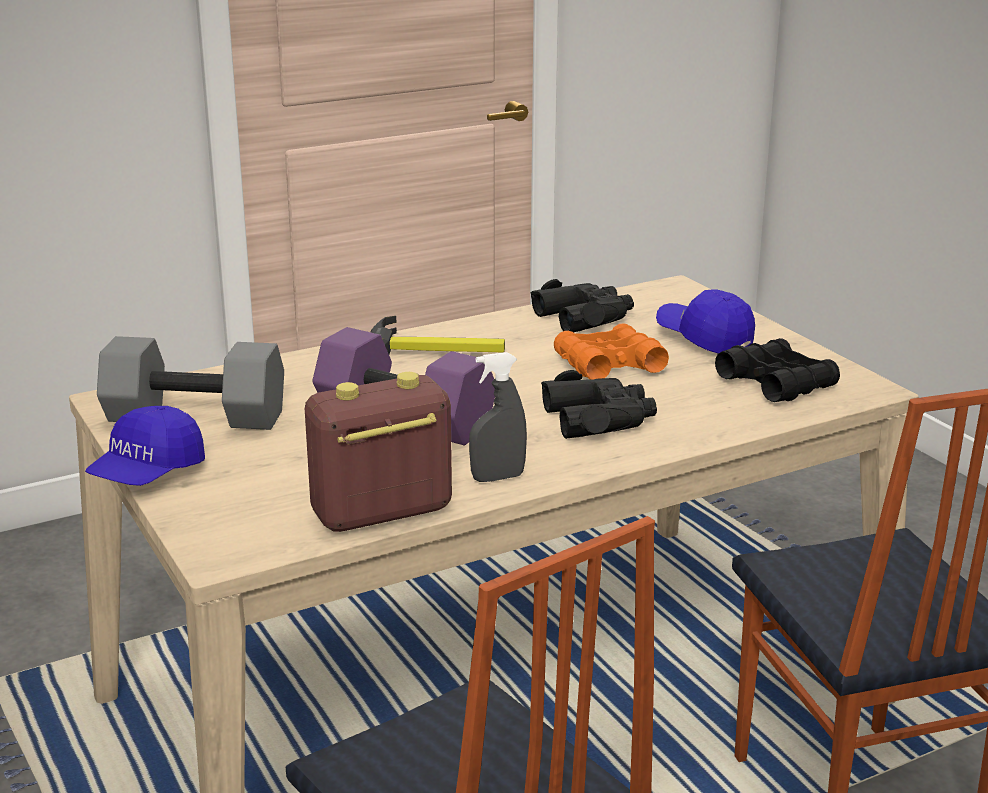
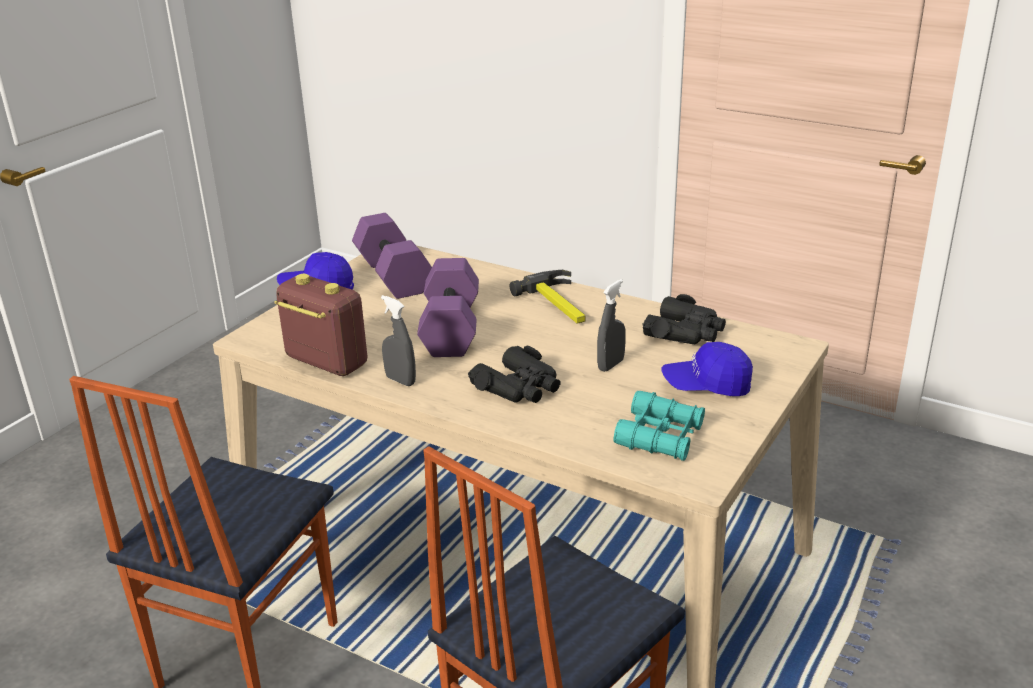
camera: 60 degrees right, 5 degrees up
(193, 418) = (391, 275): grey dumbbell -> purple dumbbell
(609, 365) = (611, 365): orange binoculars -> grey spray bottle
(704, 339) = (706, 386): blue cap -> blue cap turned 105 degrees counterclockwise
(776, 383) = (660, 436): black binoculars -> turquoise binoculars

